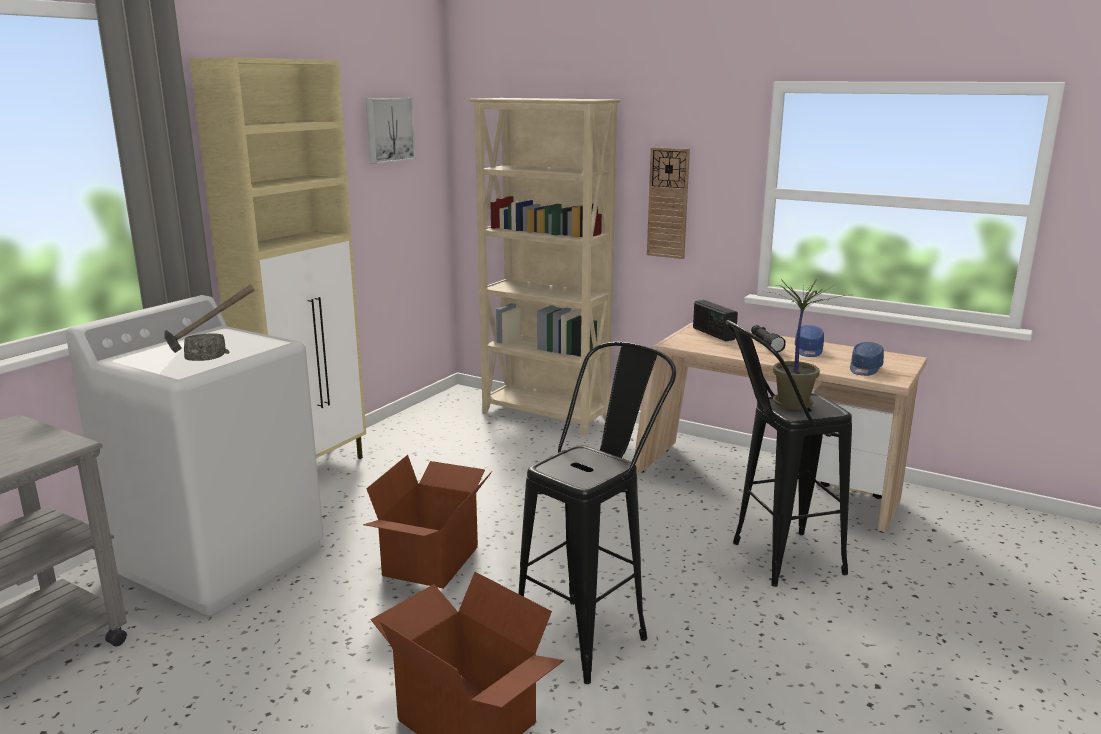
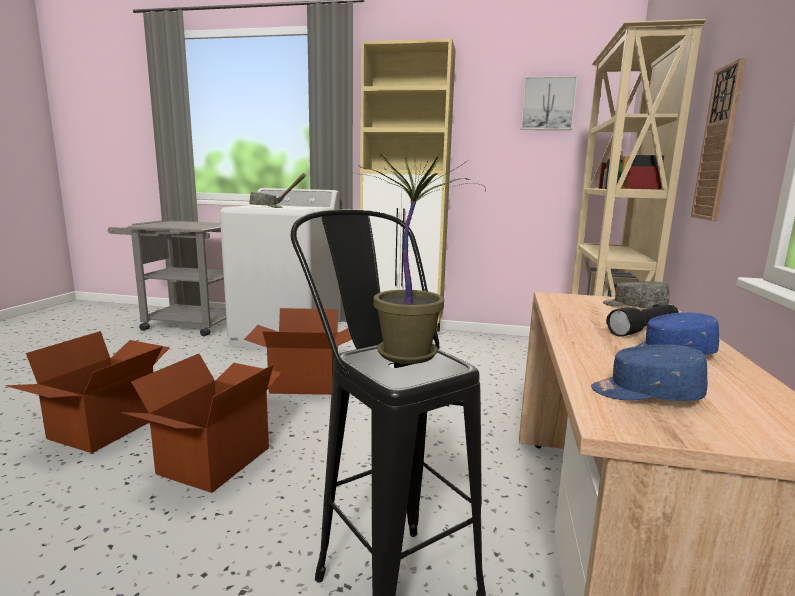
camera: 70 degrees right, 5 degrees down
(592, 631) = (213, 460): black stool -> cardboard box
(713, 334) = (633, 307): radio -> grey cap

